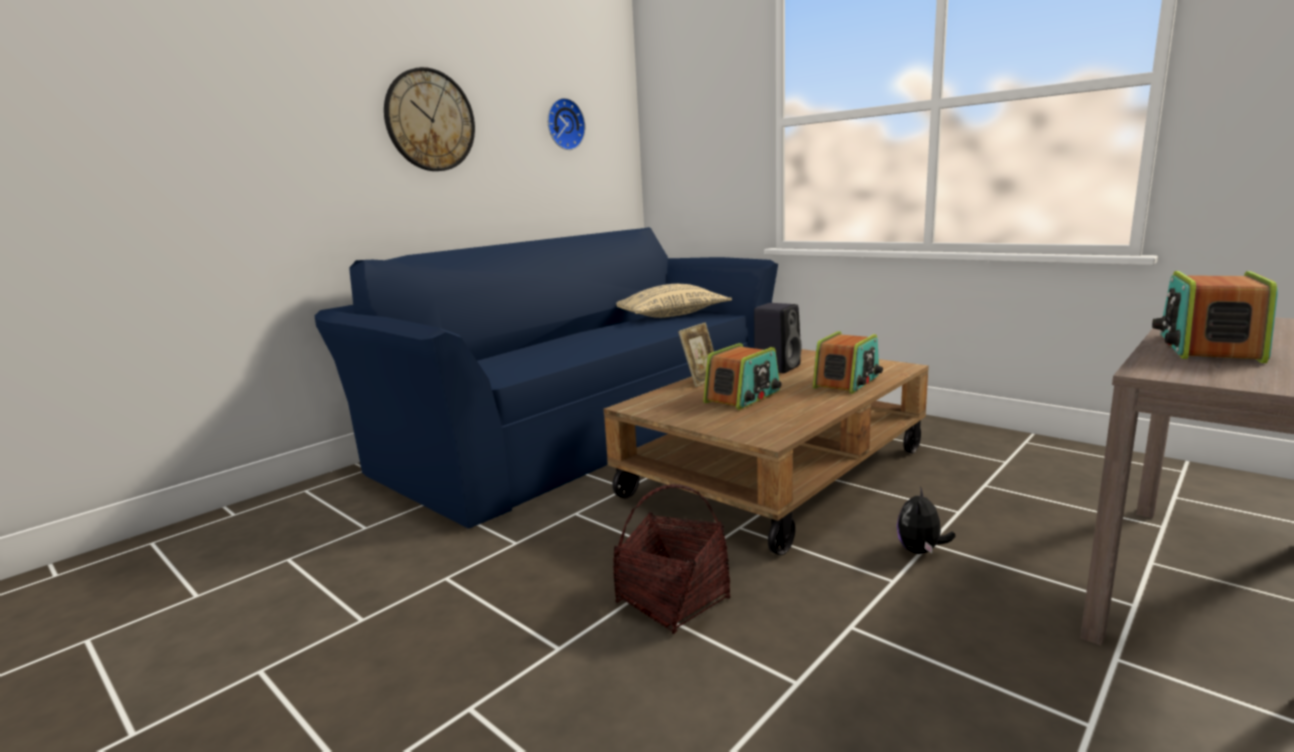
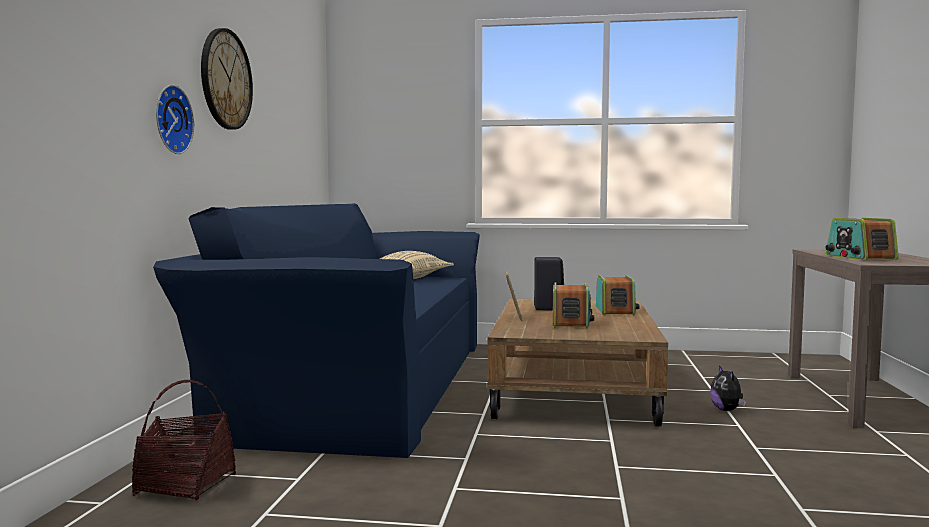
camera: 35 degrees left, 10 degrees down
(564, 124) = (293, 102): wall clock -> wall clock (170, 119)
(673, 600) = (642, 460): basket -> basket (186, 485)

